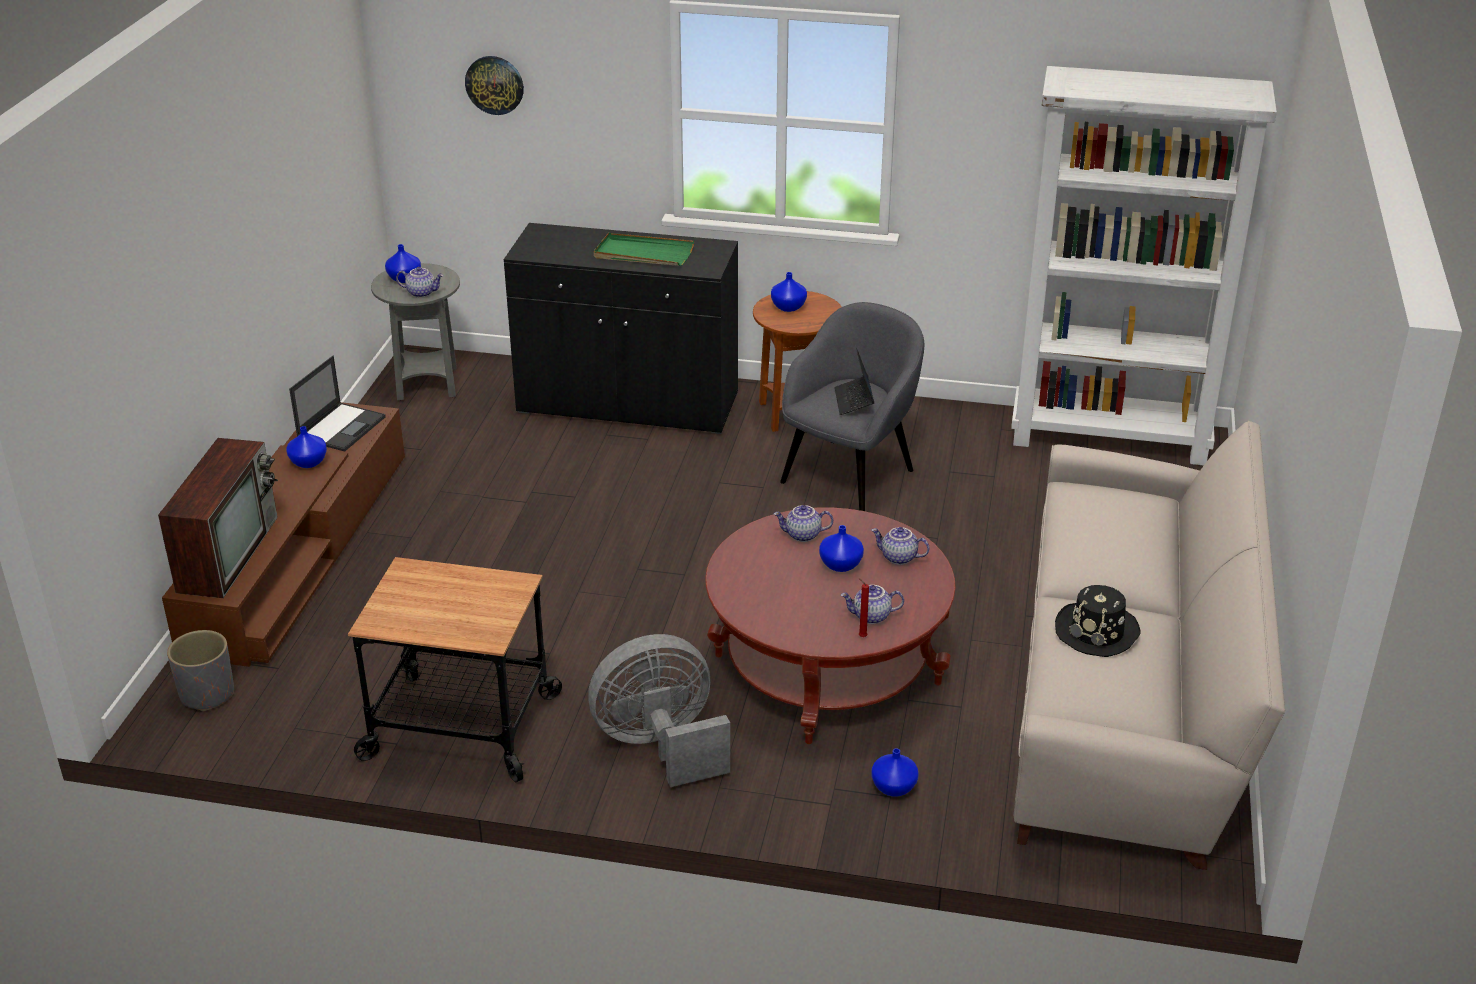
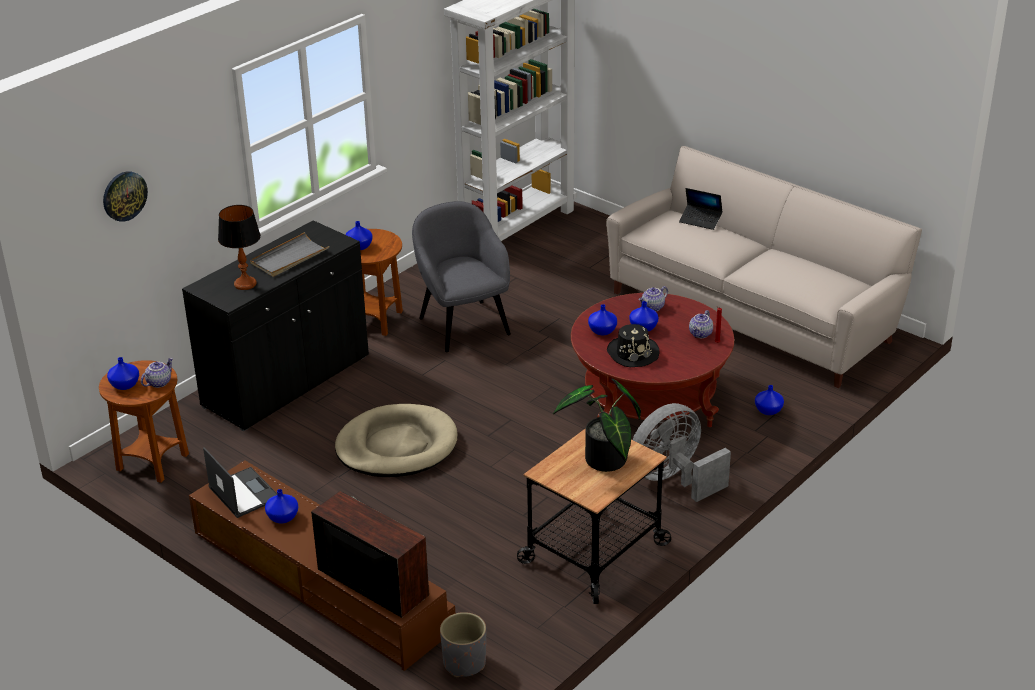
camera: 60 degrees left, 0 degrees up
(427, 384) = (152, 463): grey side table -> brown side table
(455, 609) = (604, 463): none -> potted plant
(566, 514) = (397, 446): none -> beige dog bed
(567, 249) = (245, 284): none -> table lamp
(643, 254) = (289, 258): green tray -> grey tray
(660, 746) = (673, 479): grey fan -> grey fan turned 45 degrees clockwise
(802, 535) = (603, 331): teapot -> blue vase
(854, 401) = (471, 269): laptop -> laptop (700, 220)
(1097, 631) = (781, 268): black hat -> black hat (632, 353)

